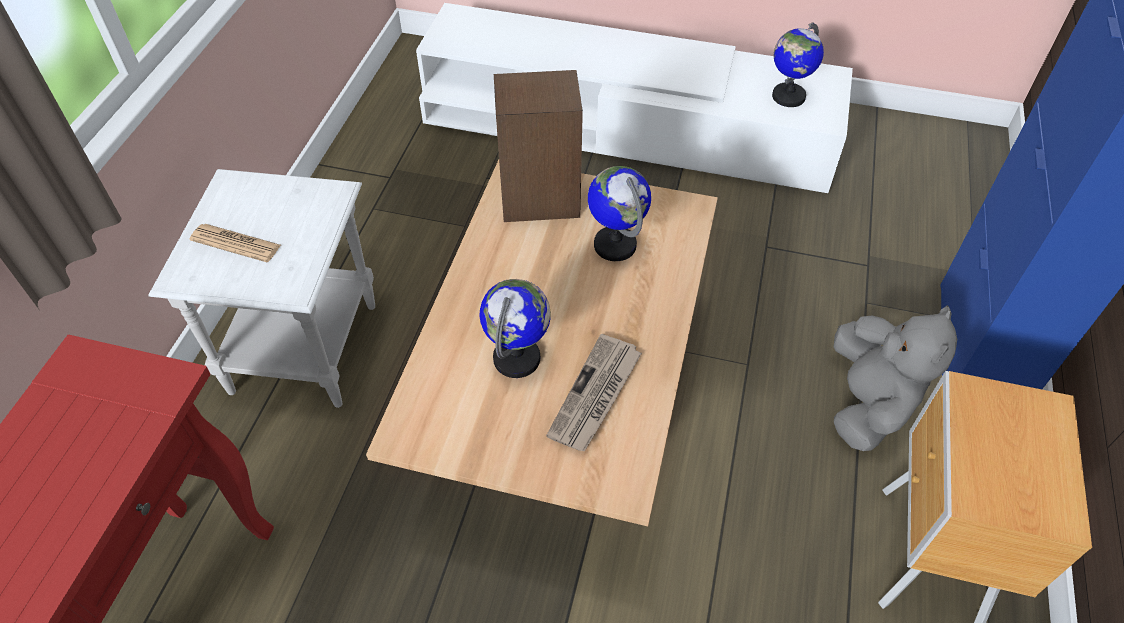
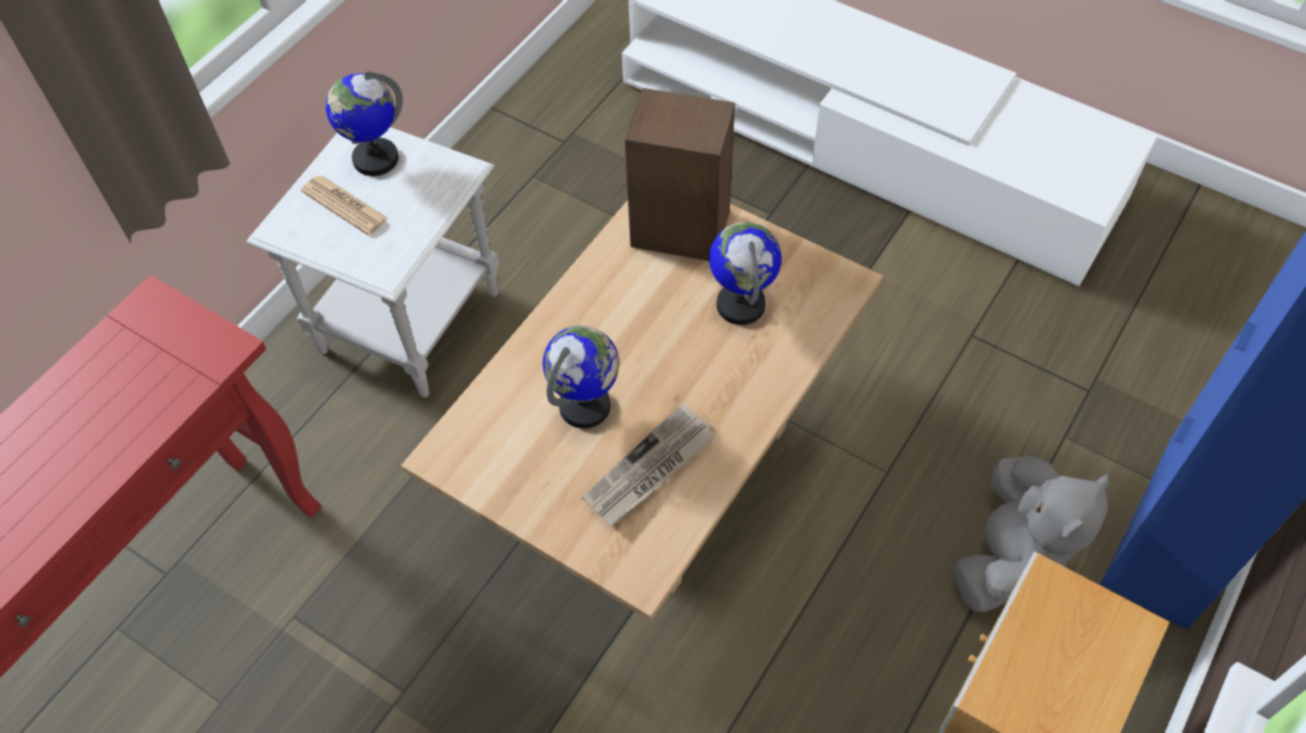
camera: 20 degrees right, 5 degrees up
(788, 96) = (1054, 156): globe -> globe (375, 159)

